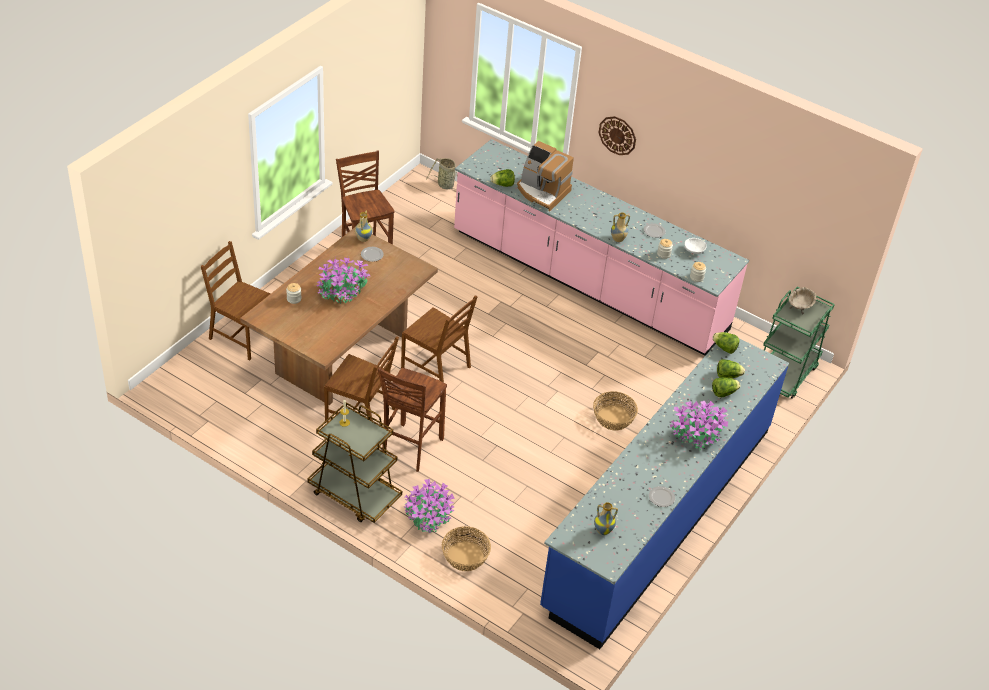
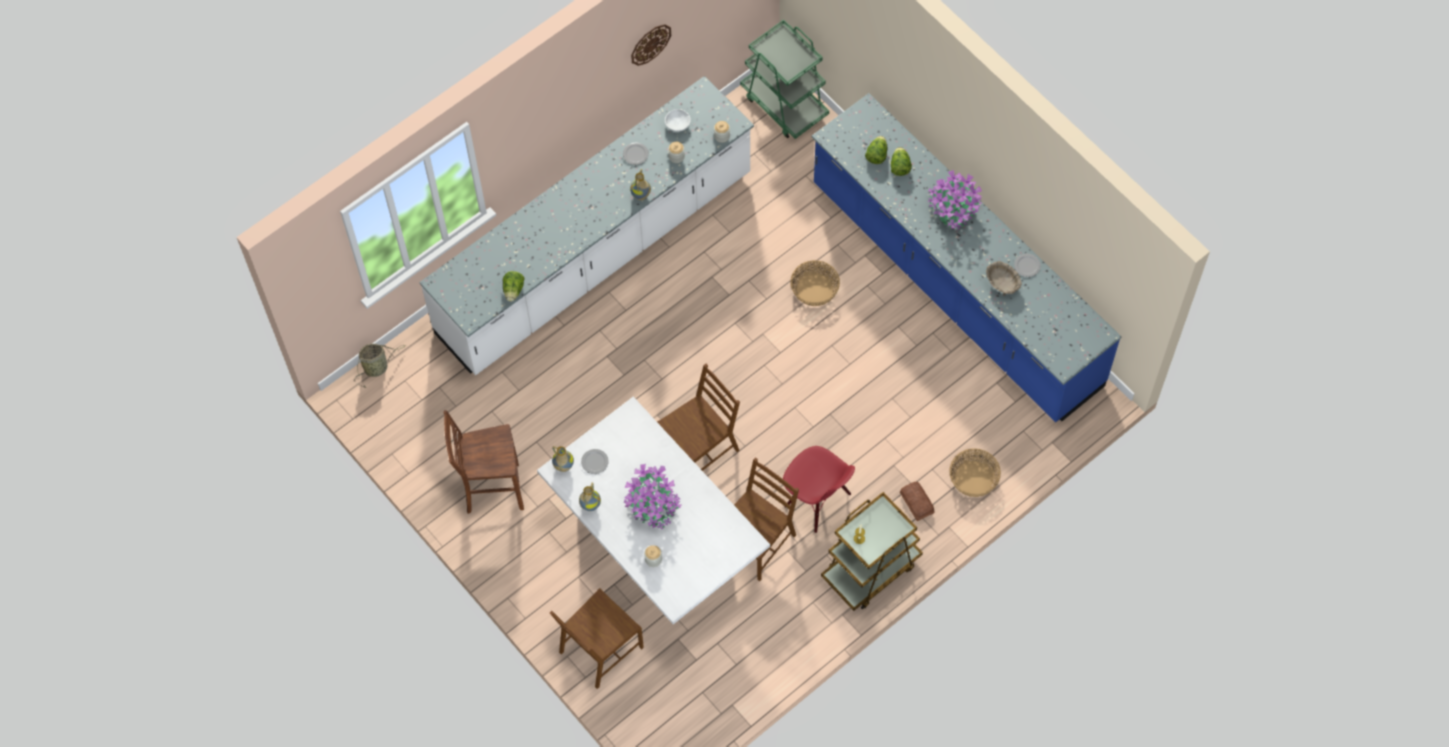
camera: 70 degrees left, 20 degrees up
(342, 355) = (657, 545): brown dining table -> white dining table
(410, 449) = (817, 501): brown stool -> red chair
(428, 517) = (916, 503): potted plant -> bread
(542, 192) = (538, 251): coffee machine -> none
(587, 282) = (595, 255): pink counter -> white counter
(603, 530) = (1058, 328): vase -> vase (590, 505)
(617, 135) = (530, 137): wall clock -> wall clock (650, 44)
(724, 348) = (836, 145): lettuce -> none
(799, 306) = (775, 53): beige bowl -> beige bowl (1002, 284)

